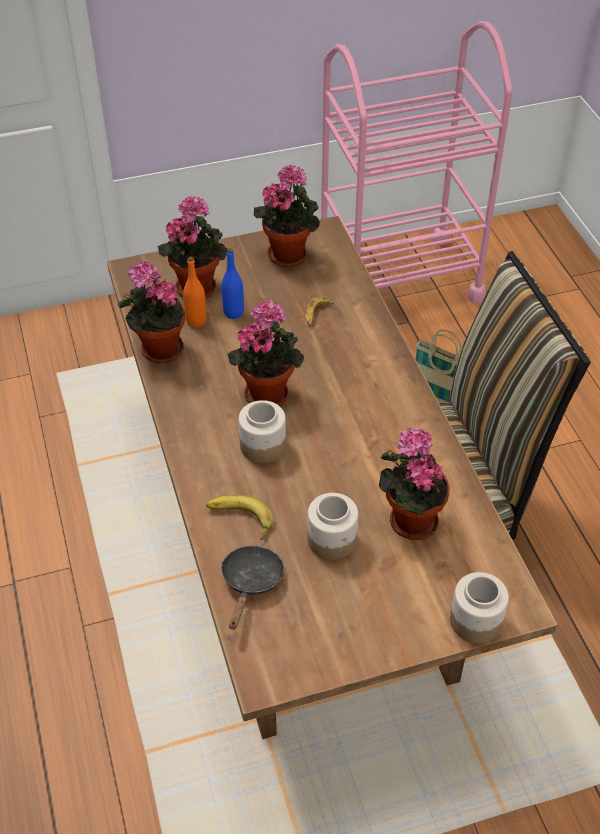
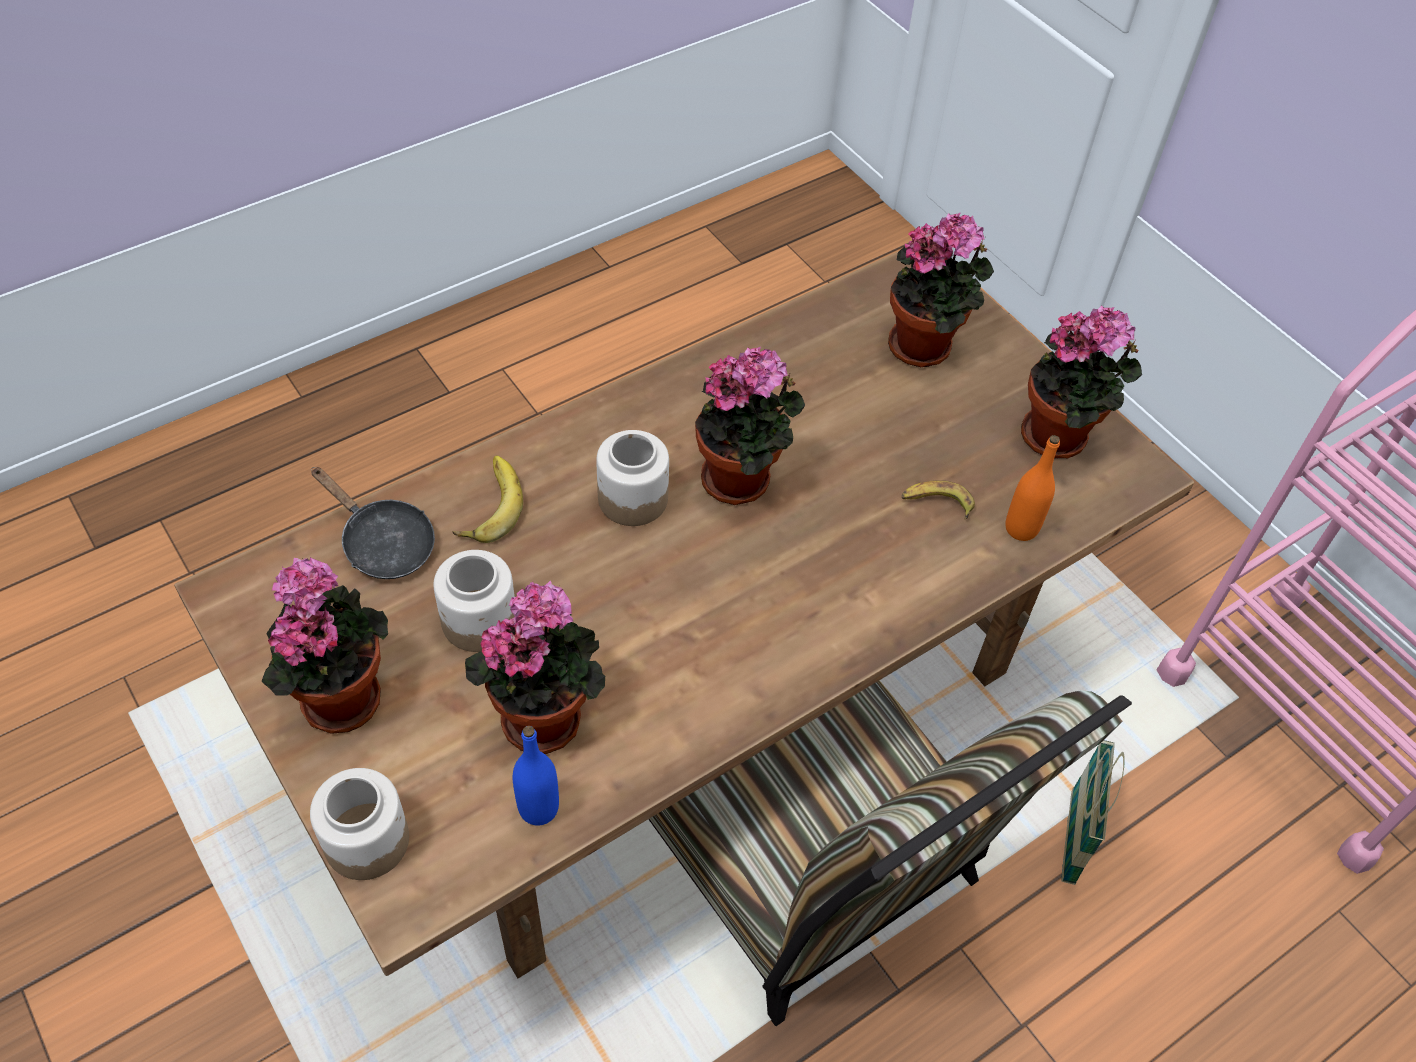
camera: 70 degrees right, 5 degrees up
(158, 350) = (773, 338): potted plant -> potted plant (339, 694)
(196, 321) = (851, 364): orange bottle -> orange bottle (1021, 528)
(233, 312) = (889, 401): blue bottle -> blue bottle (538, 808)
(251, 582) = (382, 543): black frying pan -> black frying pan turned 45 degrees clockwise

